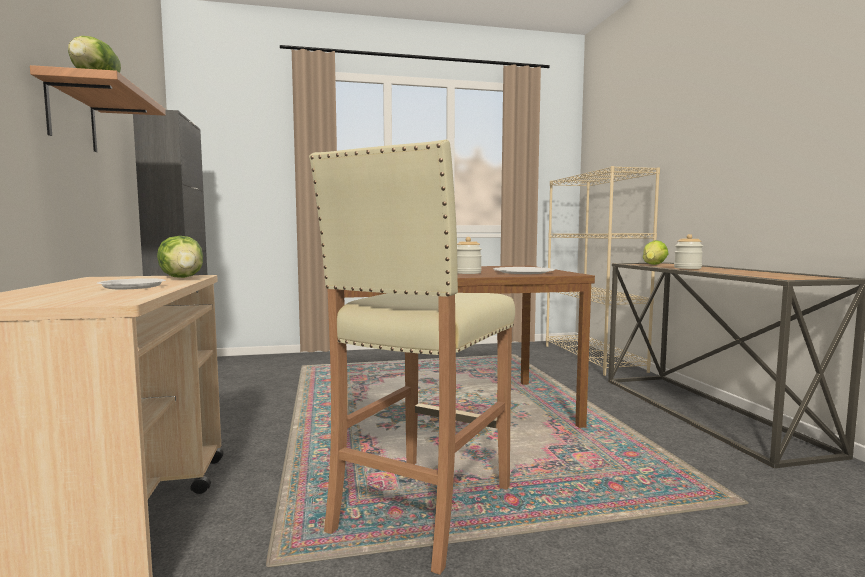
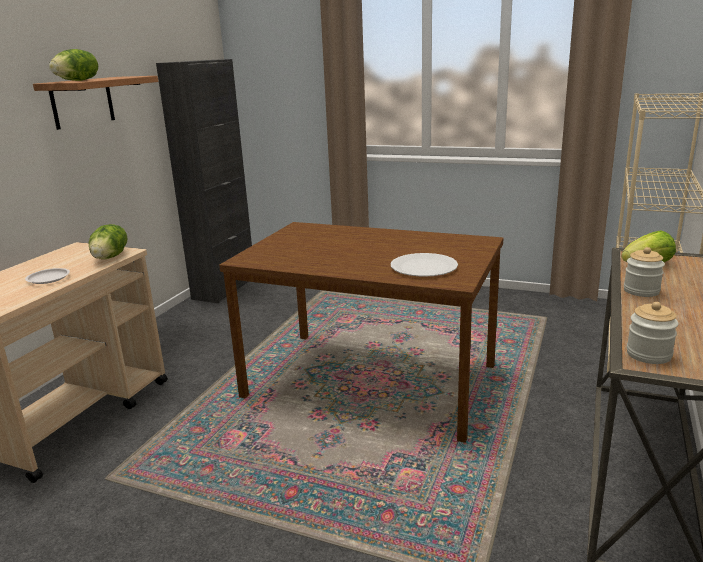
camera: 35 degrees right, 15 degrees up
(421, 509) = (226, 474): beige stool -> none
(468, 273) = (365, 261): jar -> jar (648, 354)

